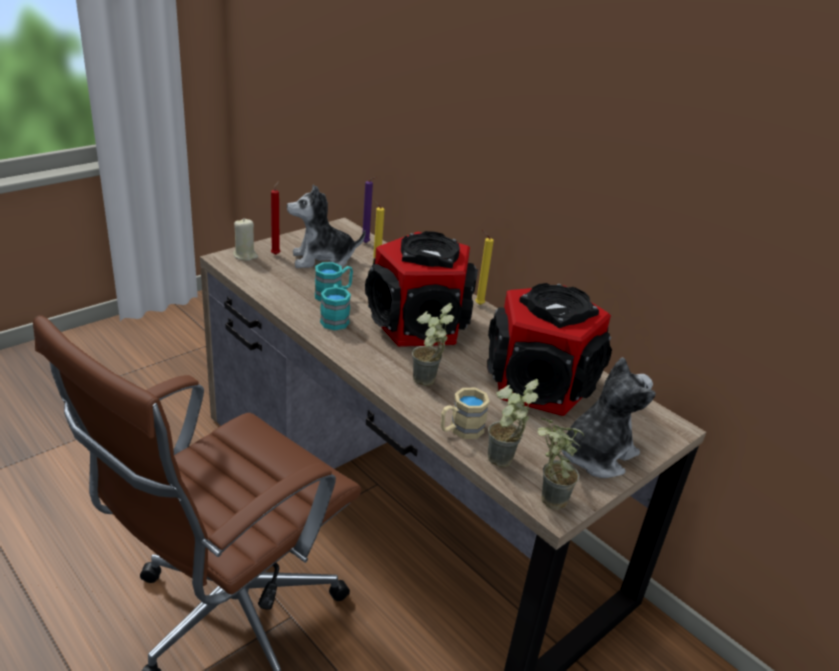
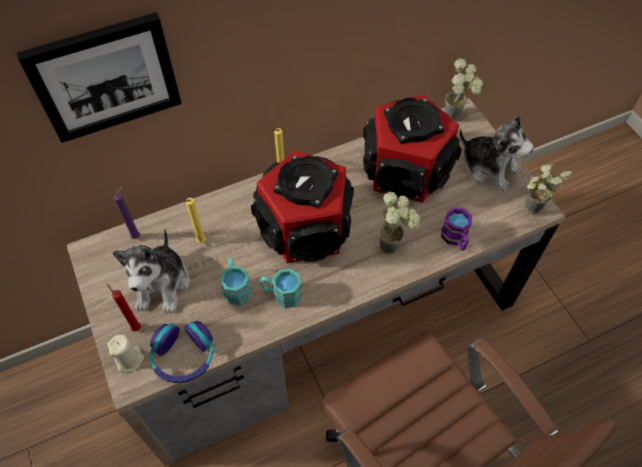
camera: 70 degrees left, 25 degrees up
(254, 278) = (183, 356): none -> headphones
(418, 80) = (105, 77): none -> picture
(460, 430) = (455, 239): beige mug -> purple mug
(503, 465) = (495, 224): potted plant -> potted plant (457, 115)
(595, 455) = (488, 167): plush toy -> plush toy turned 150 degrees clockwise

